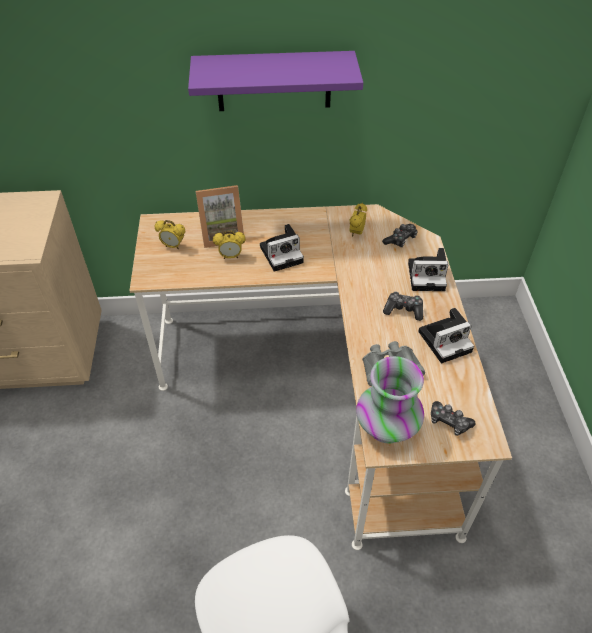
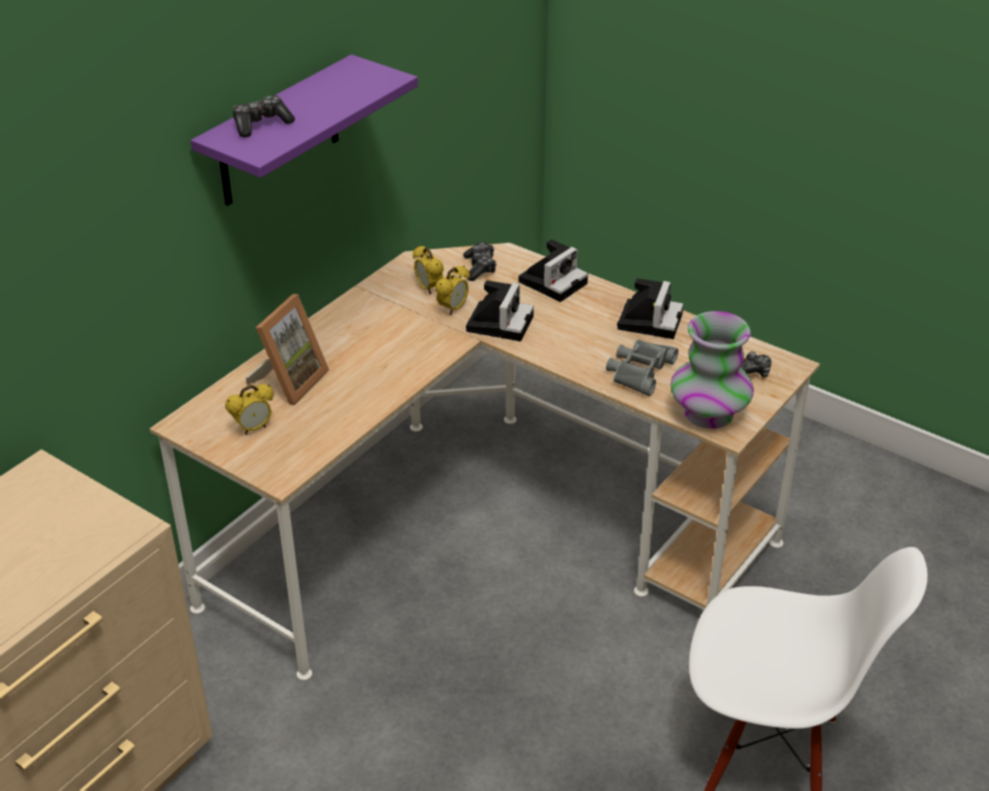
camera: 50 degrees left, 10 degrees down
(231, 256) = (337, 393): alarm clock -> alarm clock (453, 309)
(282, 253) = (387, 354): camera -> camera (499, 322)
(403, 310) = (578, 322): game controller -> game controller (261, 124)

